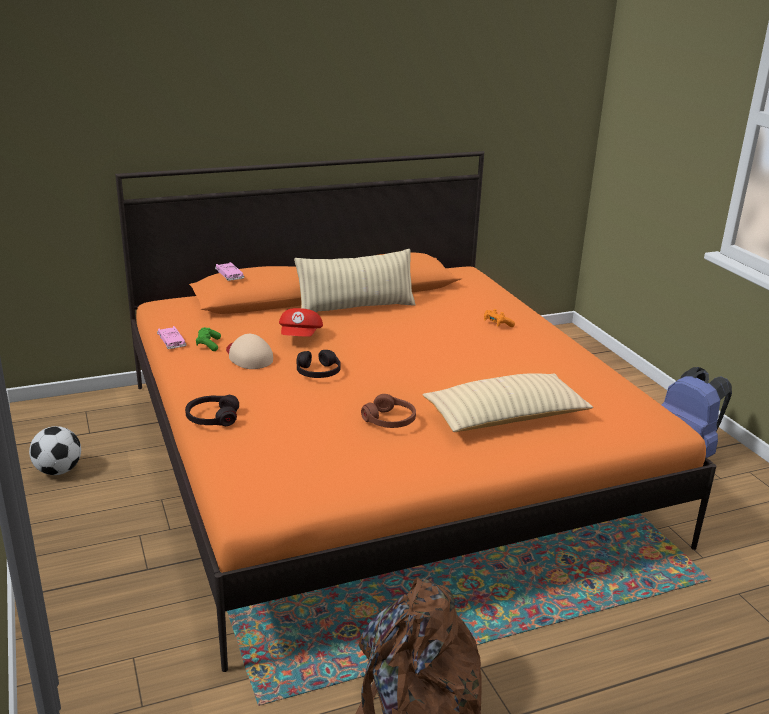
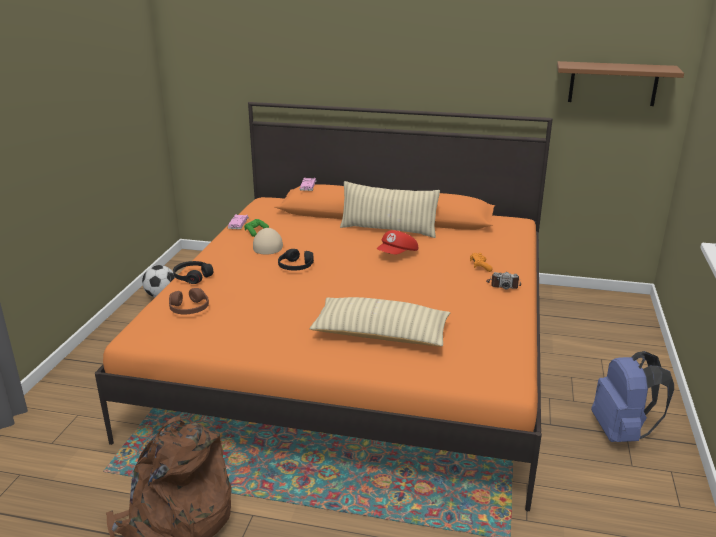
camera: 35 degrees right, 0 degrees up
(301, 337) = (320, 241): red cap -> red cap (397, 254)
(390, 420) = (293, 310): brown headphones -> brown headphones (189, 308)
(535, 108) = (613, 83): none -> brown shelf
(541, 336) = (503, 285): none -> camera

